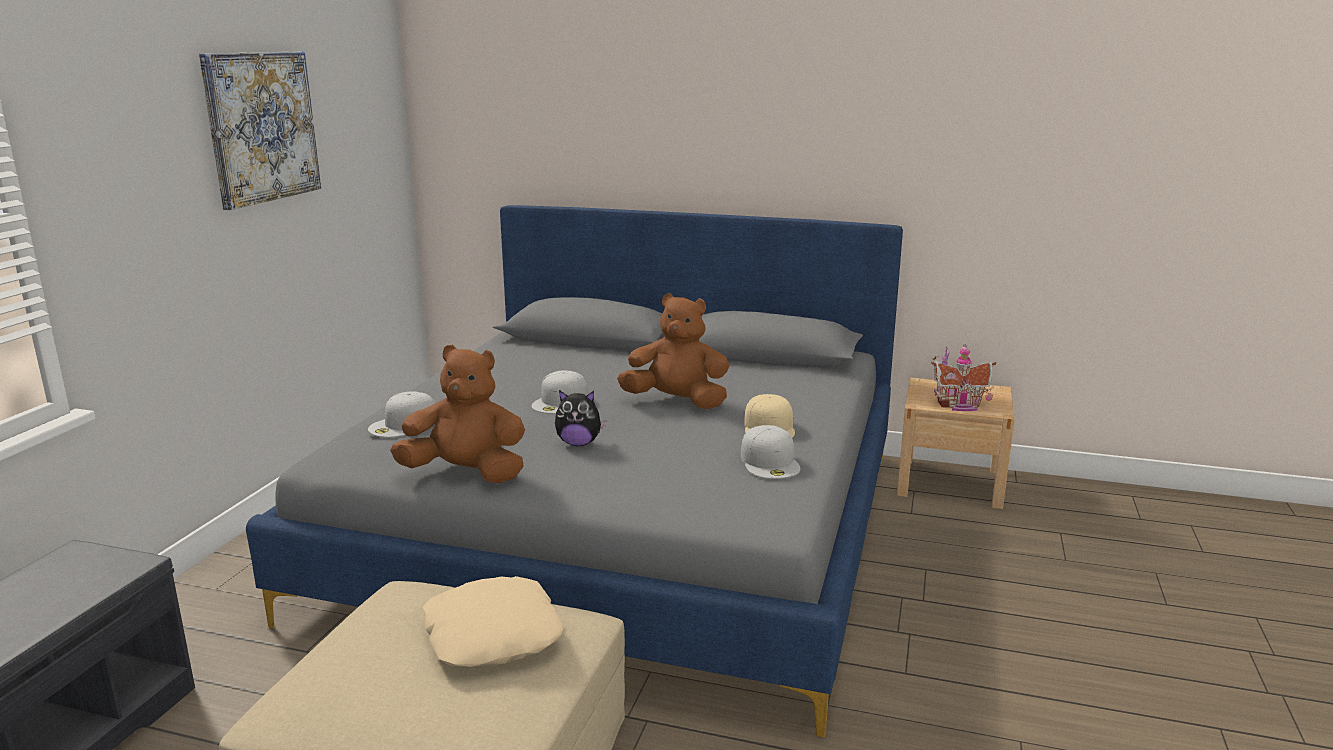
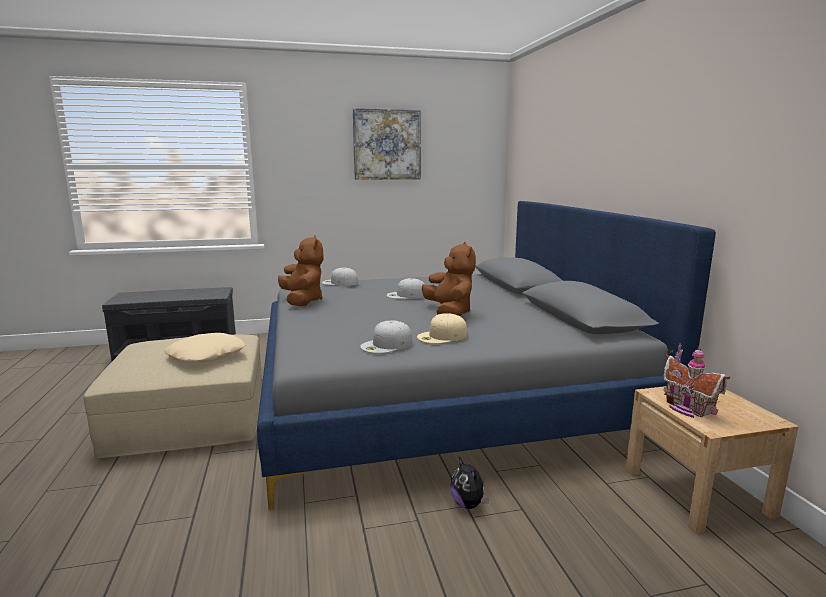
camera: 60 degrees right, 5 degrees down
(579, 443) = (362, 309): plush toy -> plush toy (468, 504)

